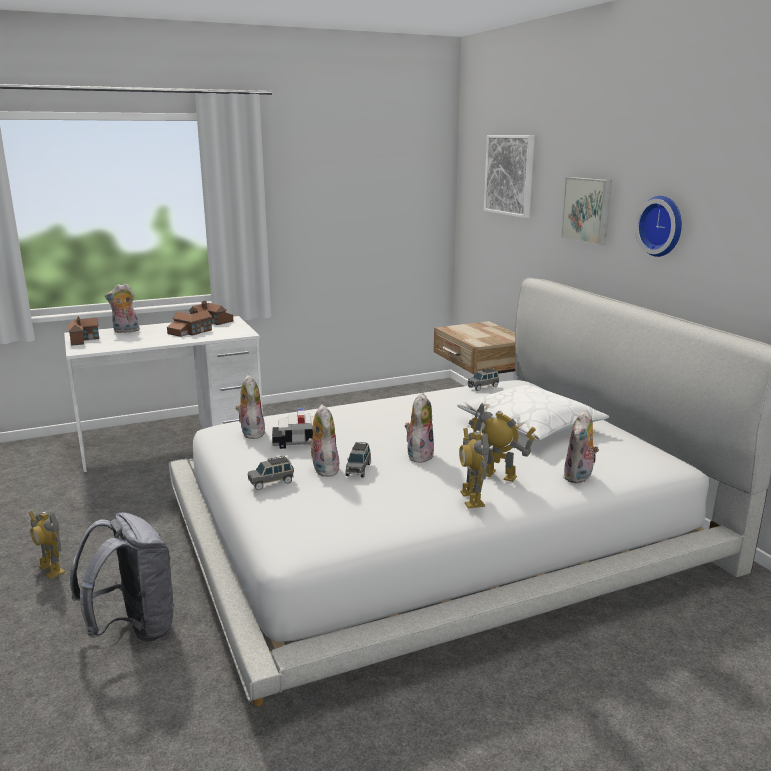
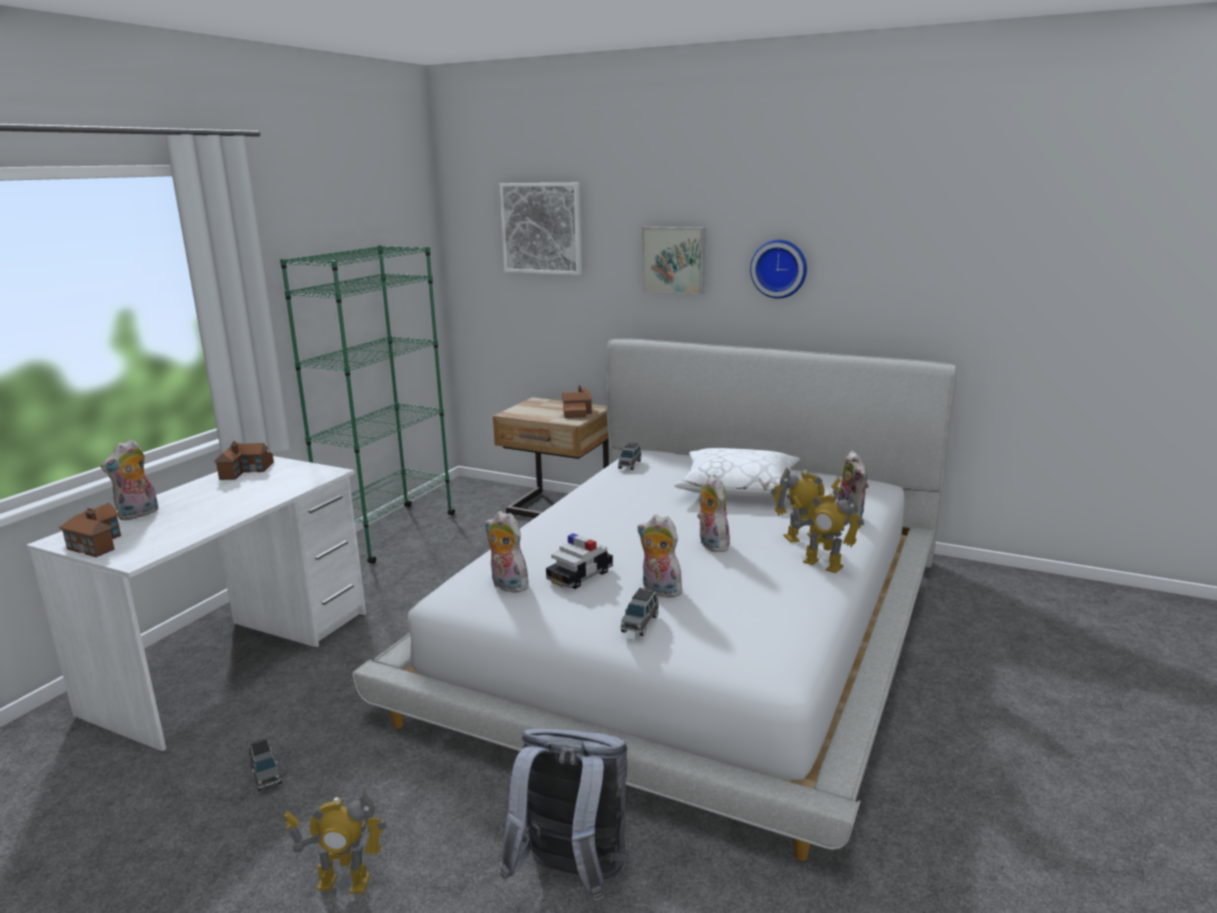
camera: 40 degrees left, 0 degrees up
(190, 332) = (246, 490): toy house -> toy house (577, 412)
(350, 401) = (390, 533): none -> green bookcase
(358, 469) = (690, 578): grey toy car -> grey toy car (266, 775)

